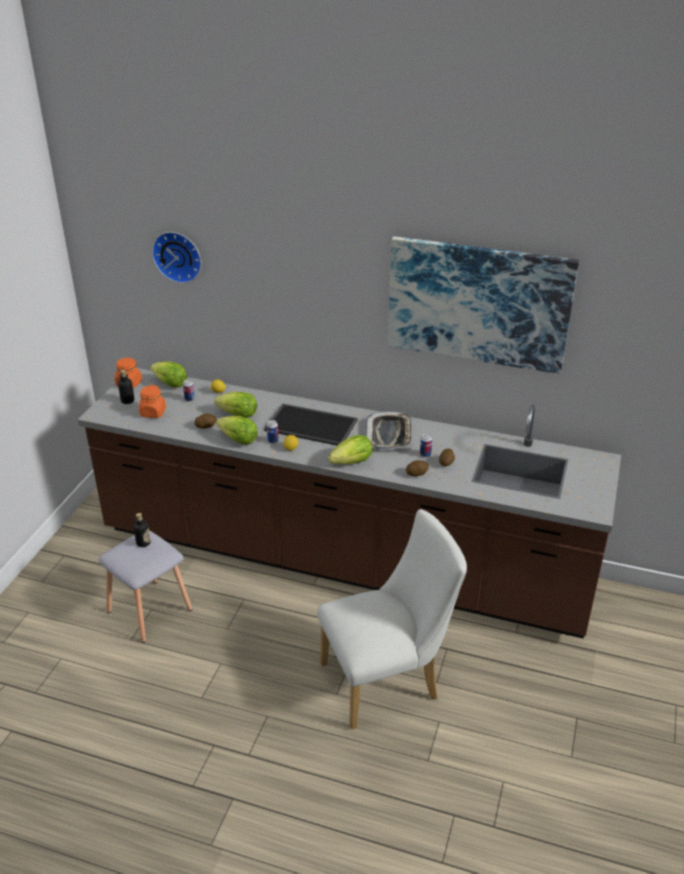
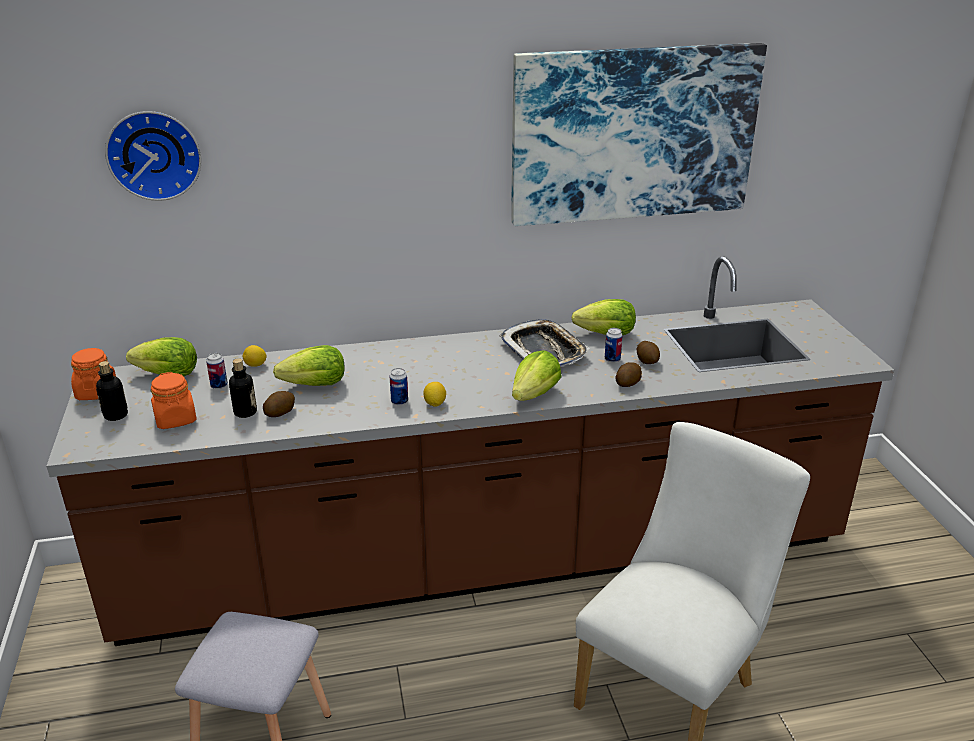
camera: 30 degrees left, 5 degrees down
(143, 543) = (242, 632): bottle -> bottle (245, 412)
(238, 440) = (349, 416): lettuce -> lettuce (606, 334)
(312, 425) = (433, 367): tray -> none

